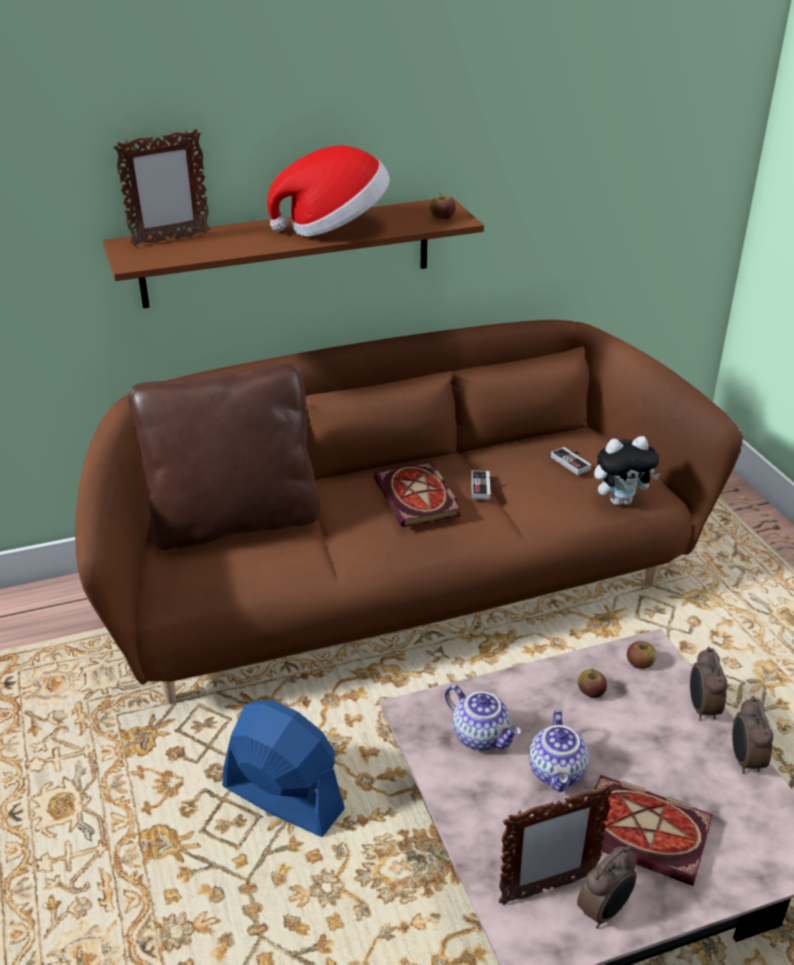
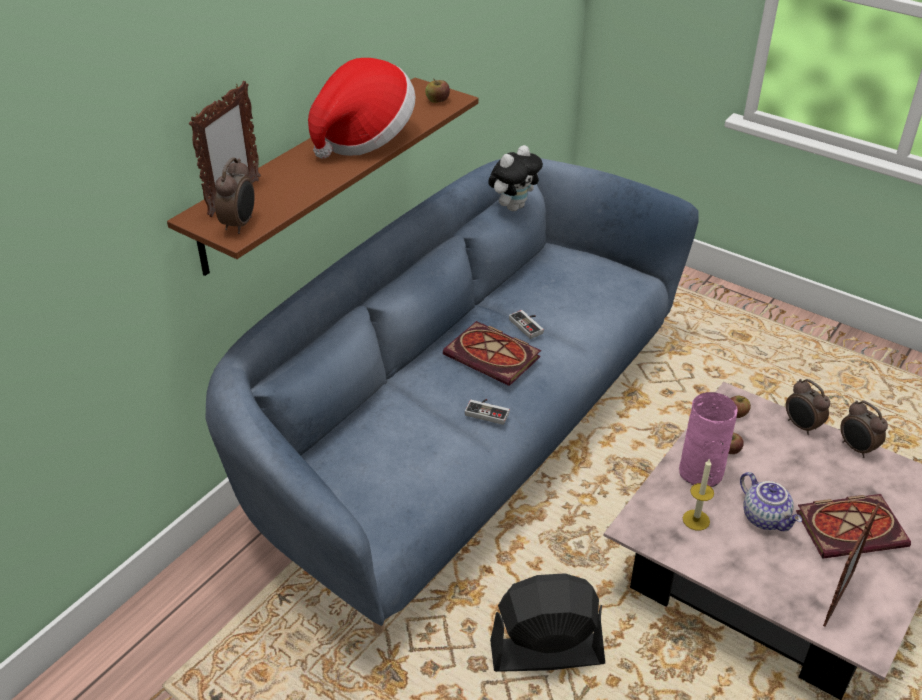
camera: 35 degrees left, 5 degrees up
(234, 521) = (367, 443): brown pillow -> none
(282, 798) = (546, 653): blue fan -> black fan
(397, 587) = (462, 441): brown sofa -> blue sofa
(482, 736) = (696, 520): teapot -> candle
(535, 698) = (700, 473): none -> pink vase
(573, 462) = (570, 276): game controller -> game controller (488, 411)
(604, 911) = (880, 593): alarm clock -> alarm clock (240, 224)
(621, 500) = (624, 294): plush toy -> plush toy (513, 206)

